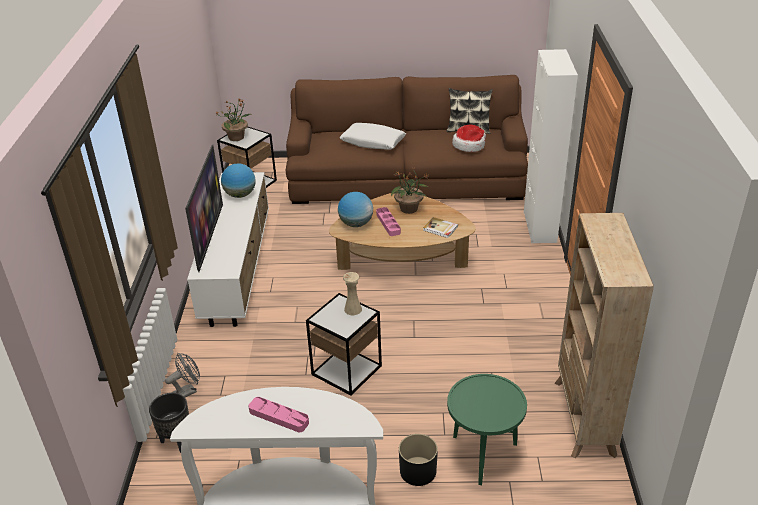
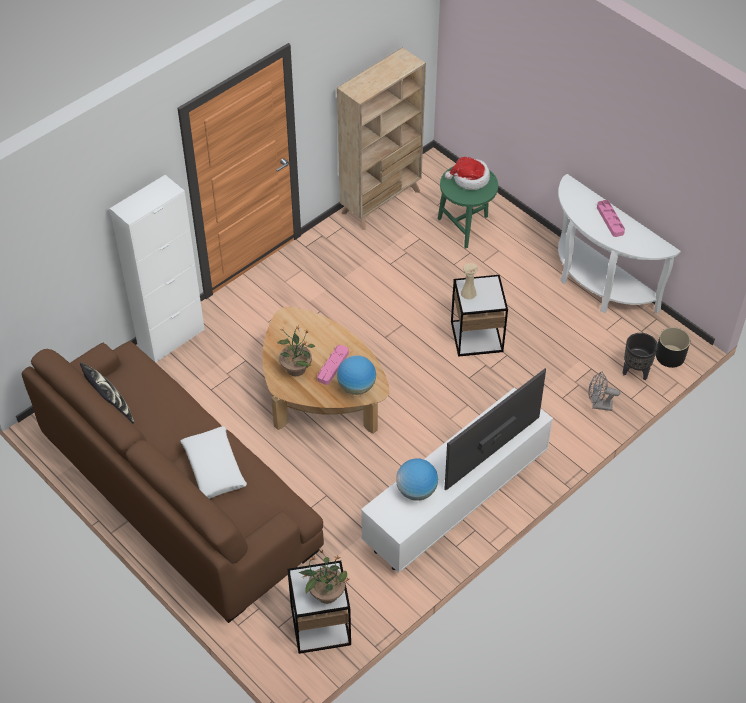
camera: 135 degrees left, 15 degrees up
(417, 471) = (510, 246): black planter -> black planter (670, 356)
(440, 229) = (304, 328): book -> none
(469, 145) = (147, 386): hat -> hat (469, 179)

